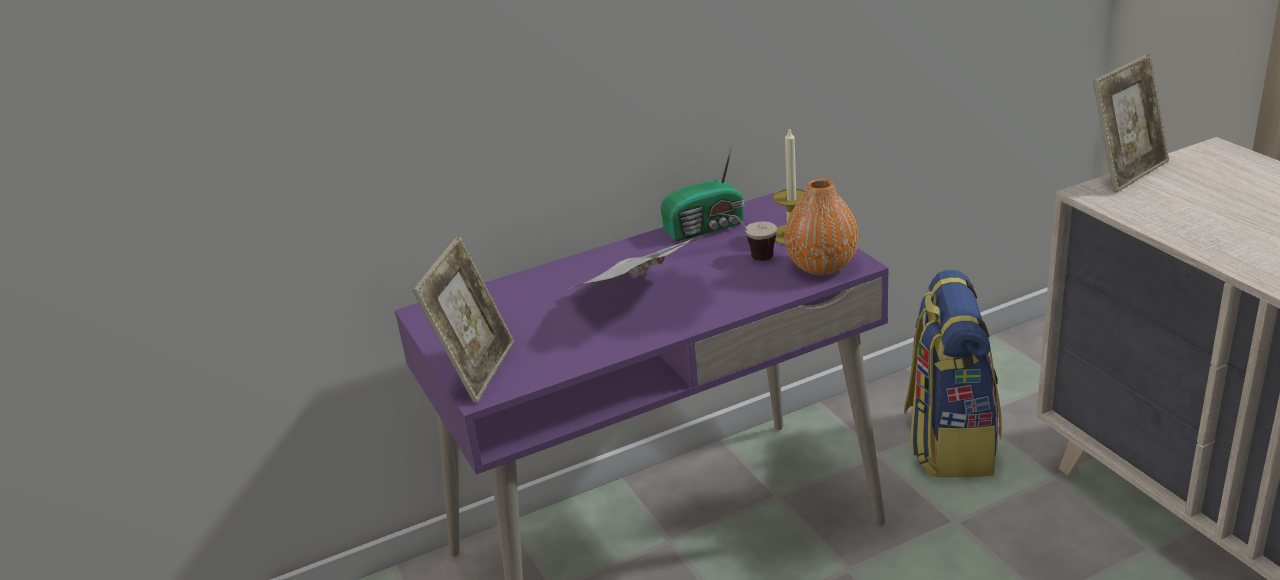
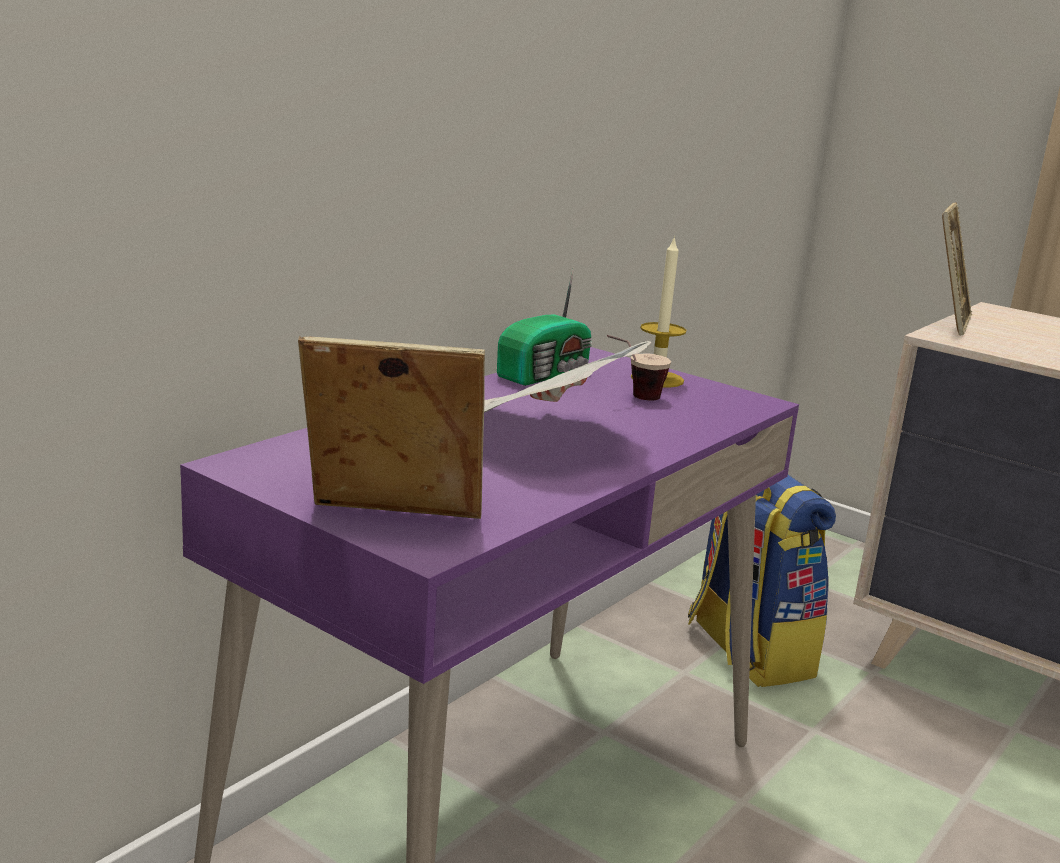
camera: 30 degrees left, 10 degrees down
(476, 370) = (391, 523): picture frame -> picture frame turned 75 degrees counterclockwise
(821, 266) = (725, 403): orange vase -> none

